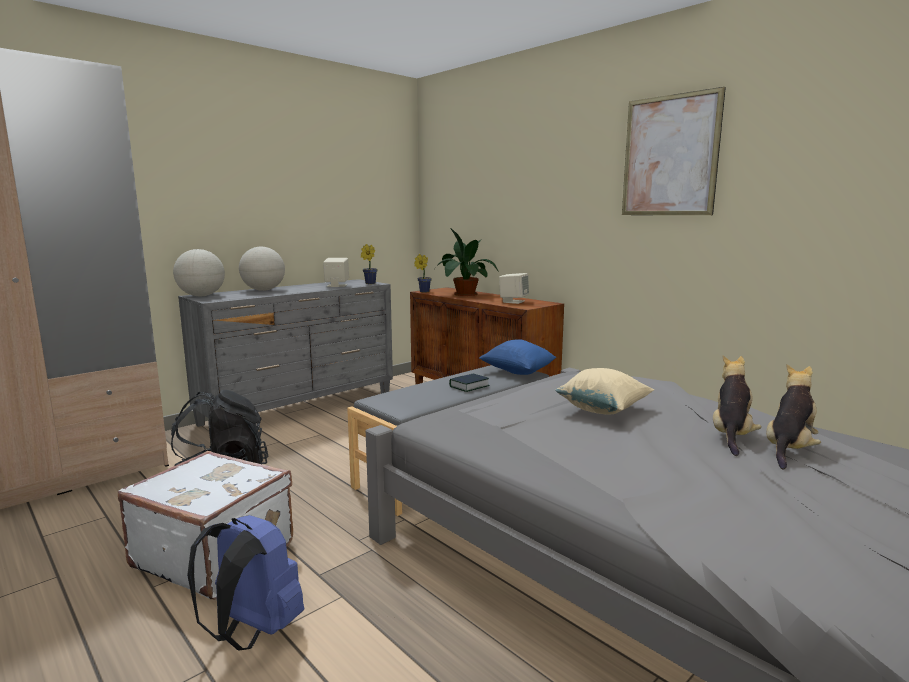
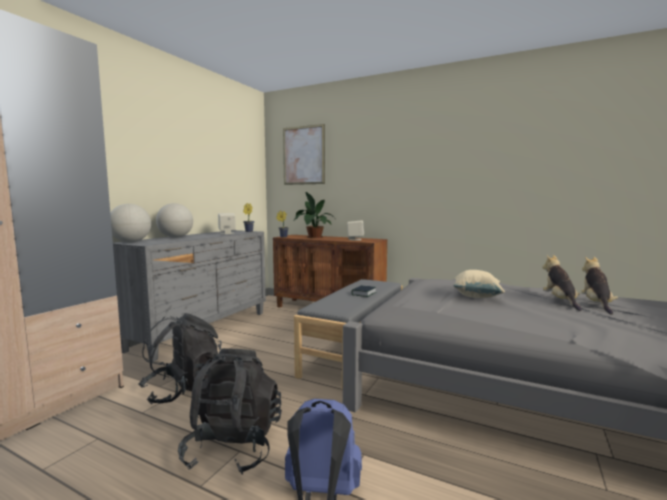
camera: 20 degrees left, 5 degrees down
(216, 554) = (234, 447): white suitcase -> black backpack
(517, 372) = (380, 283): blue pillow -> none
(669, 156) = (457, 146): picture -> picture (303, 155)

